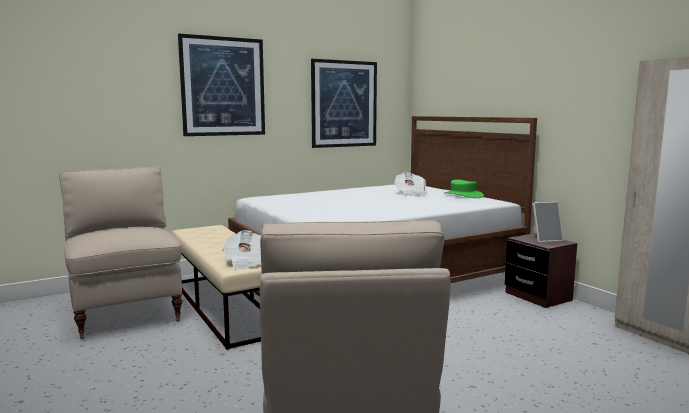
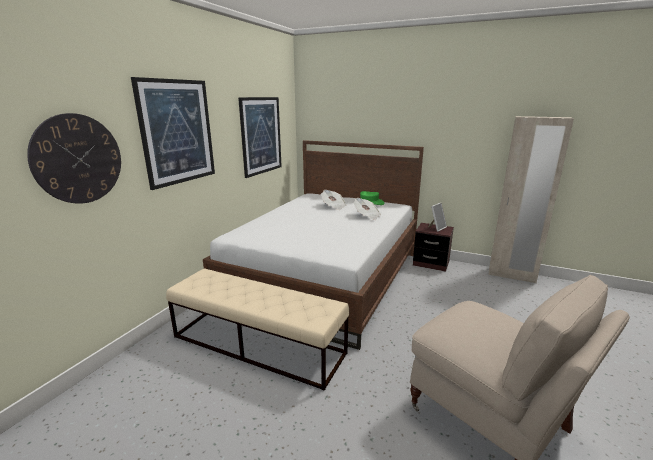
camera: 35 degrees left, 10 degrees up
(117, 97) = (78, 159): none -> wall clock
(126, 312) = (173, 390): beige chair -> none
(245, 262) = (313, 311): newspaper -> newspaper (367, 216)

